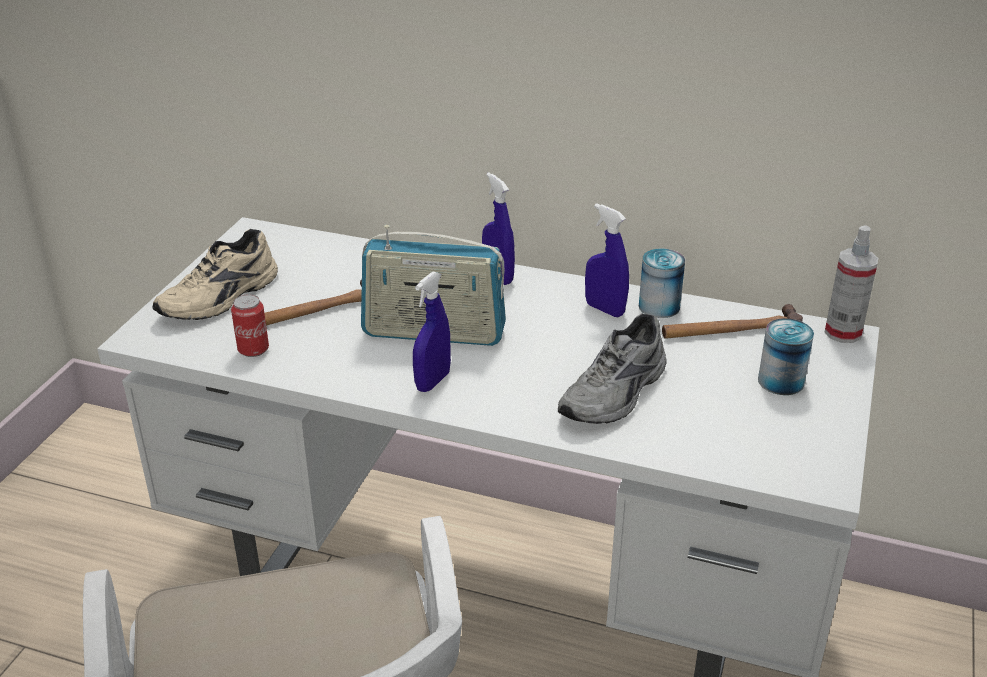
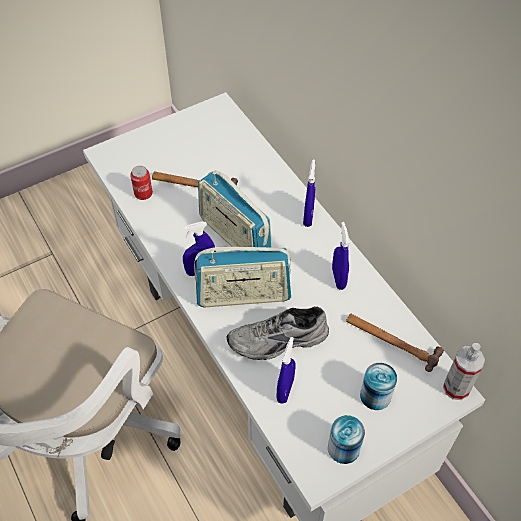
camera: 40 degrees right, 20 degrees up
(221, 298) = (161, 149): beige shoe -> none
(518, 376) = (243, 295): none -> radio
(659, 306) = (371, 296): can -> can (343, 448)
(684, 430) = (285, 390): none -> blue spray bottle

